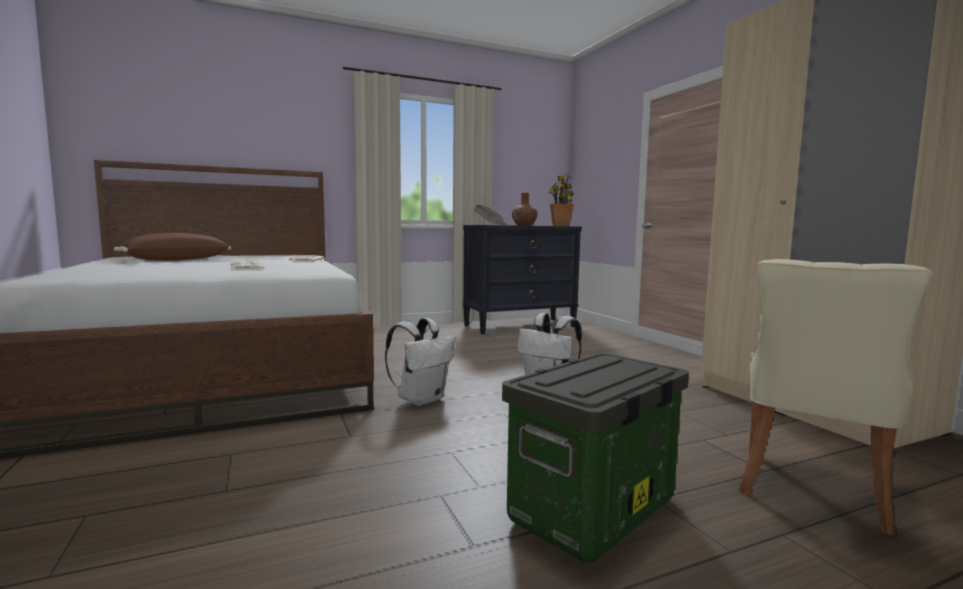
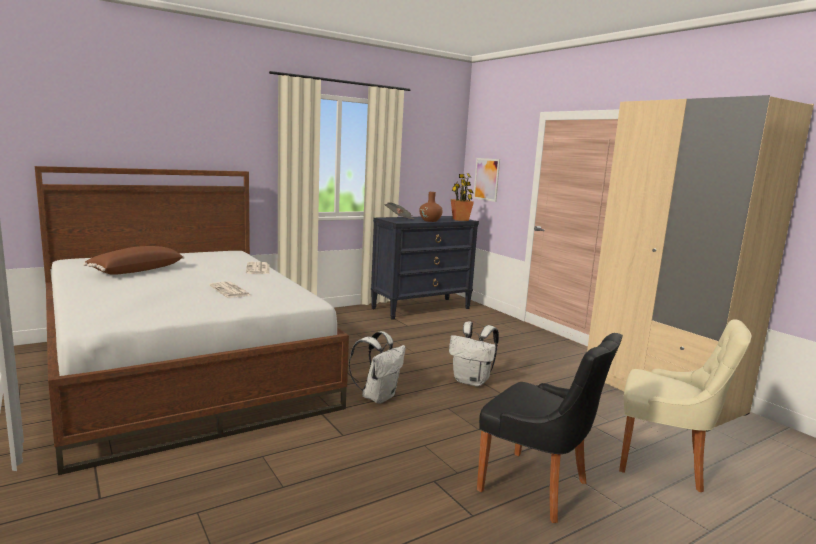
camera: 10 degrees left, 5 degrees up
(591, 183) = (486, 179): none -> picture
(593, 512) = (537, 487): storage box -> black chair
(811, 490) = (665, 463): beige chair -> beige chair turned 90 degrees counterclockwise

